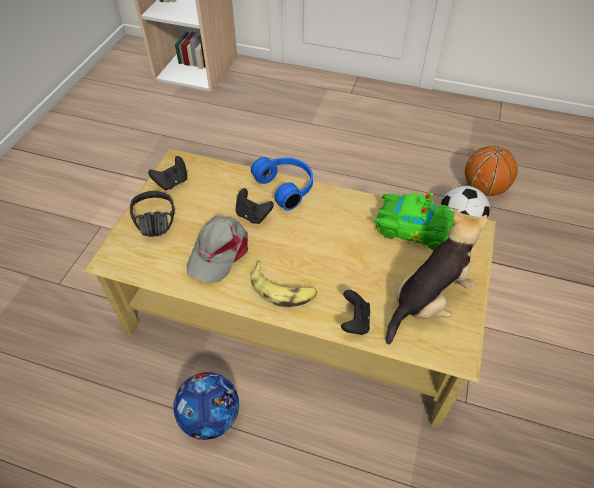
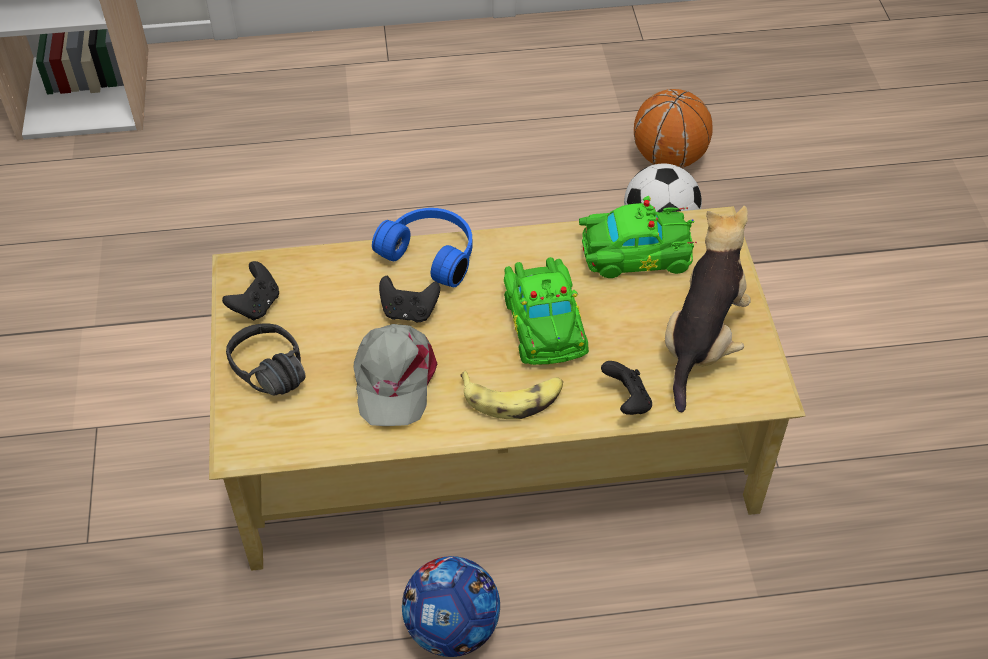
camera: 25 degrees left, 0 degrees up
(331, 250) = (545, 322): none -> green toy car

